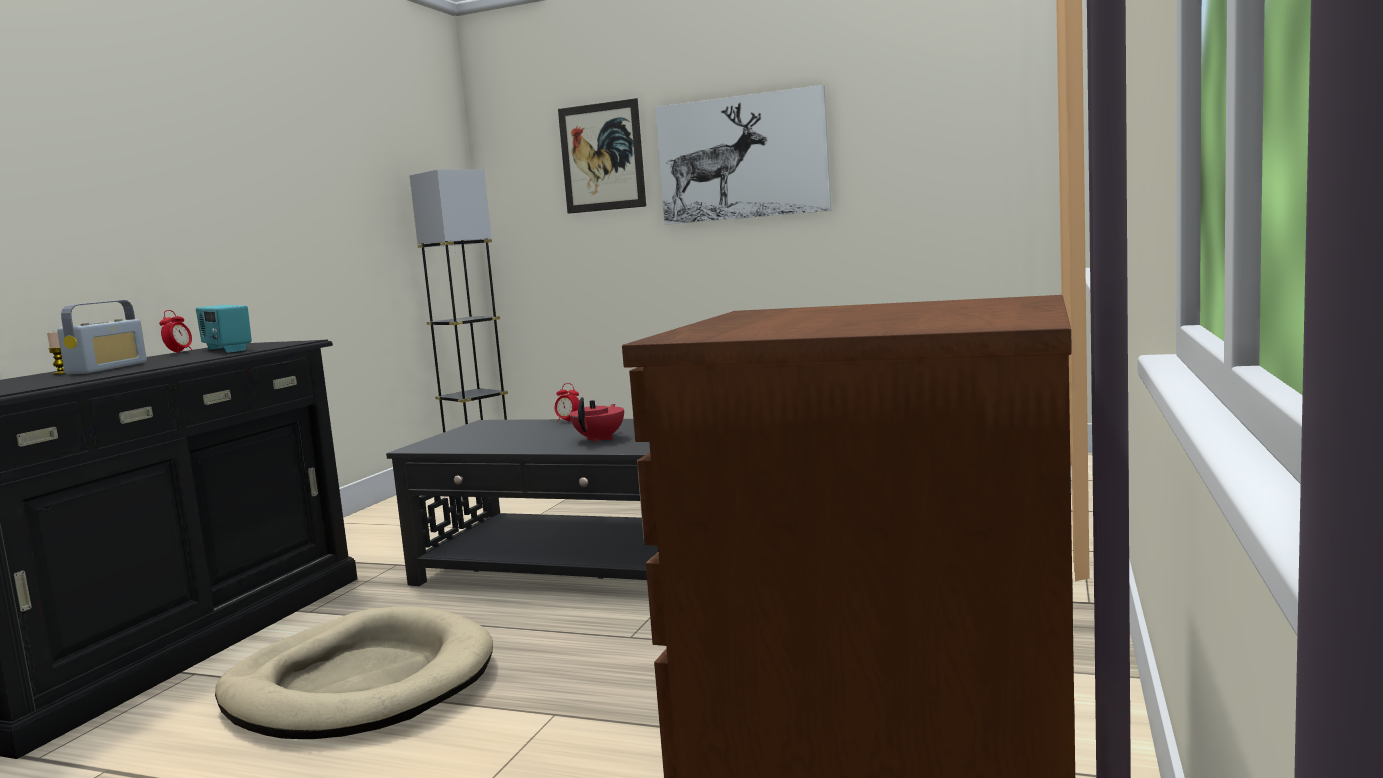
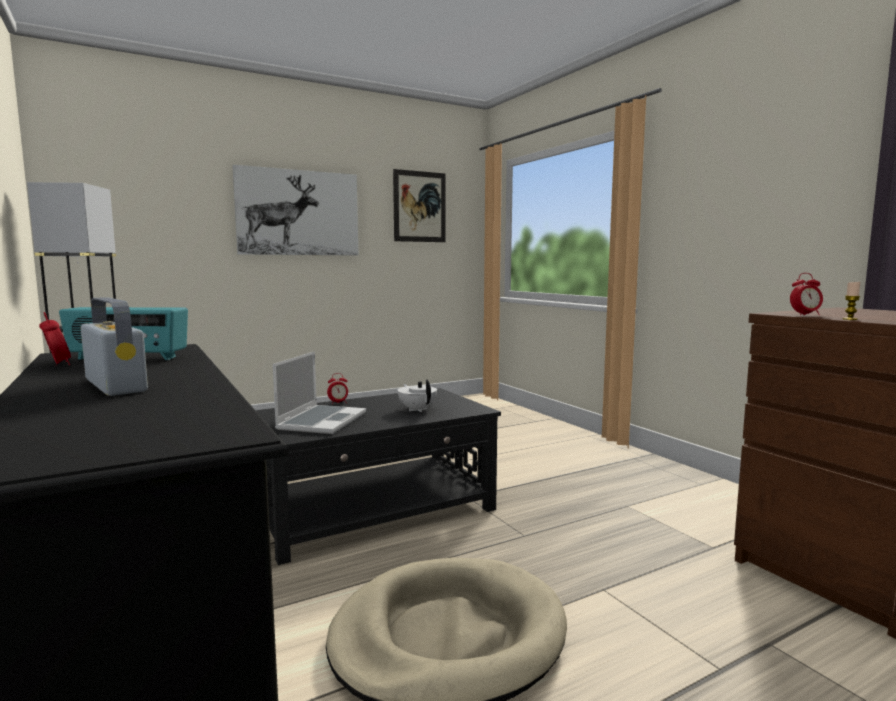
camera: 50 degrees left, 0 degrees up
(60, 373) = (65, 396): candle -> candle (850, 319)
(491, 437) = (322, 421): none -> laptop
(600, 439) = (417, 409): red teapot -> white teapot
(602, 157) = (180, 195): picture -> picture (419, 206)
(746, 315) = (805, 315): none -> alarm clock

